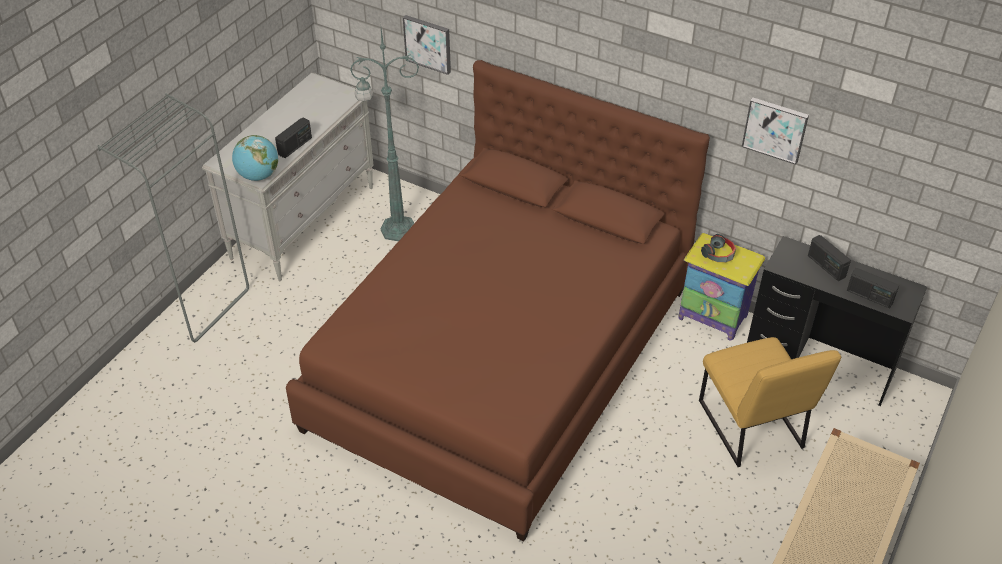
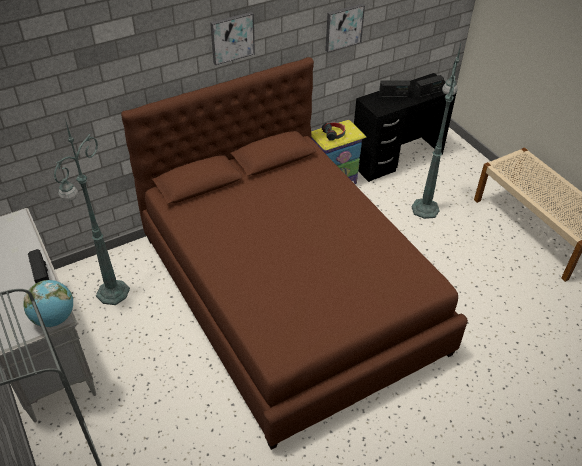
camera: 60 degrees left, 0 degrees up
(428, 43) = (62, 130): picture -> picture (232, 37)
(751, 426) = (425, 208): yellow chair -> green floor lamp

